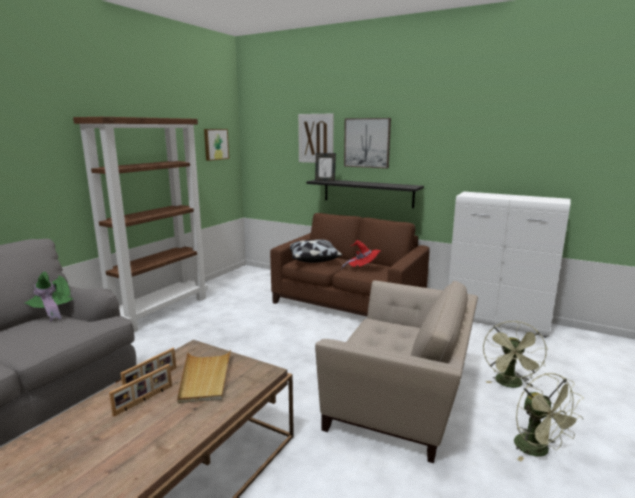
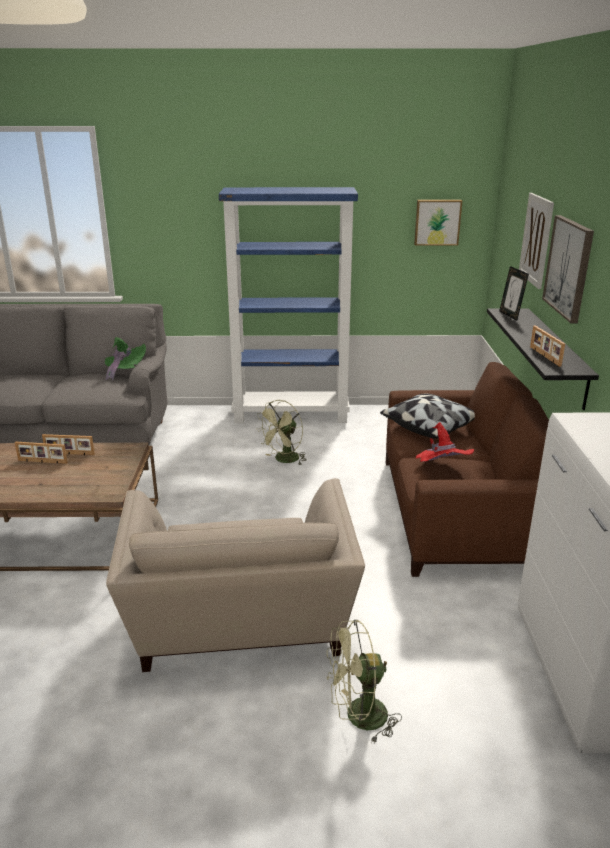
camera: 60 degrees right, 10 degrees up
(161, 310) = (291, 414): brown bookcase -> blue bookcase
(205, 378) = (85, 472): beige tray -> none
(391, 185) = (544, 356): none -> picture frame
(538, 450) = (211, 761): green fan -> green fan (284, 460)

